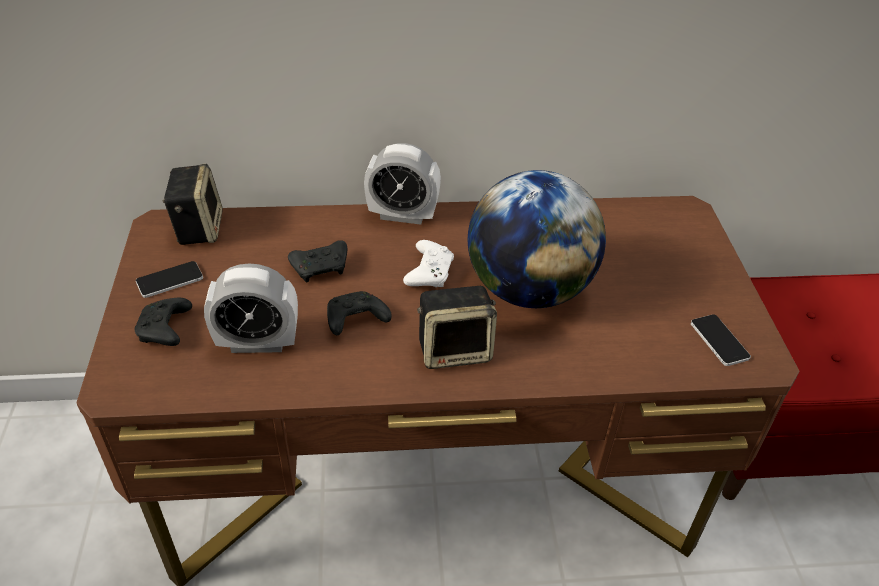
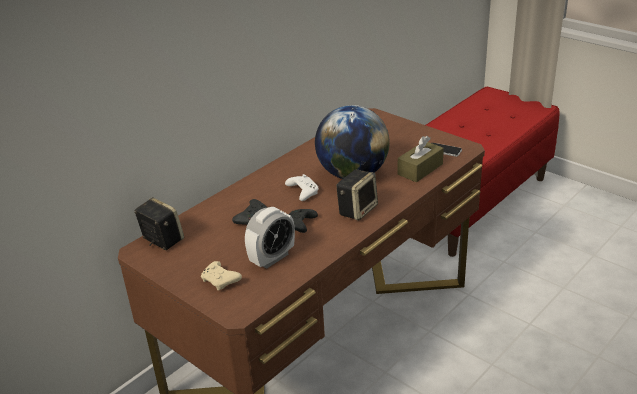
camera: 40 degrees left, 10 degrees down
(165, 330) = (221, 281): black game controller -> beige game controller
(169, 280) = (186, 265): phone -> none
(402, 215) = (255, 180): alarm clock -> none
(635, 348) = (420, 169): none -> brown tissue box

